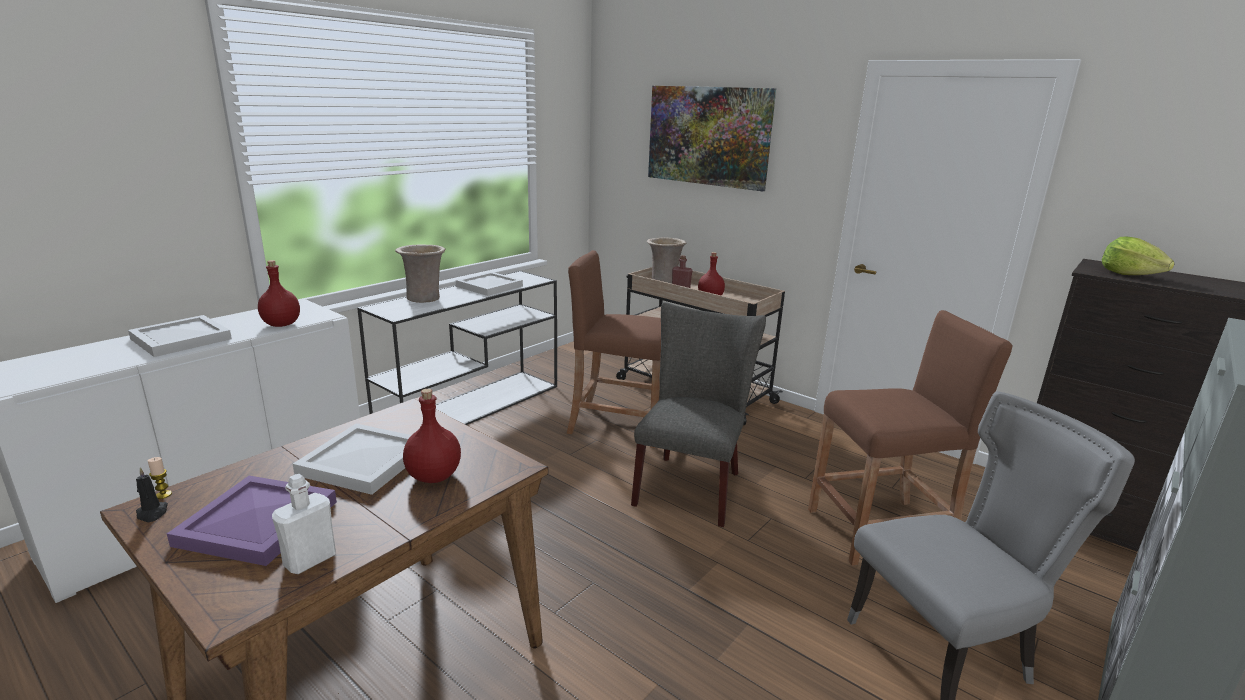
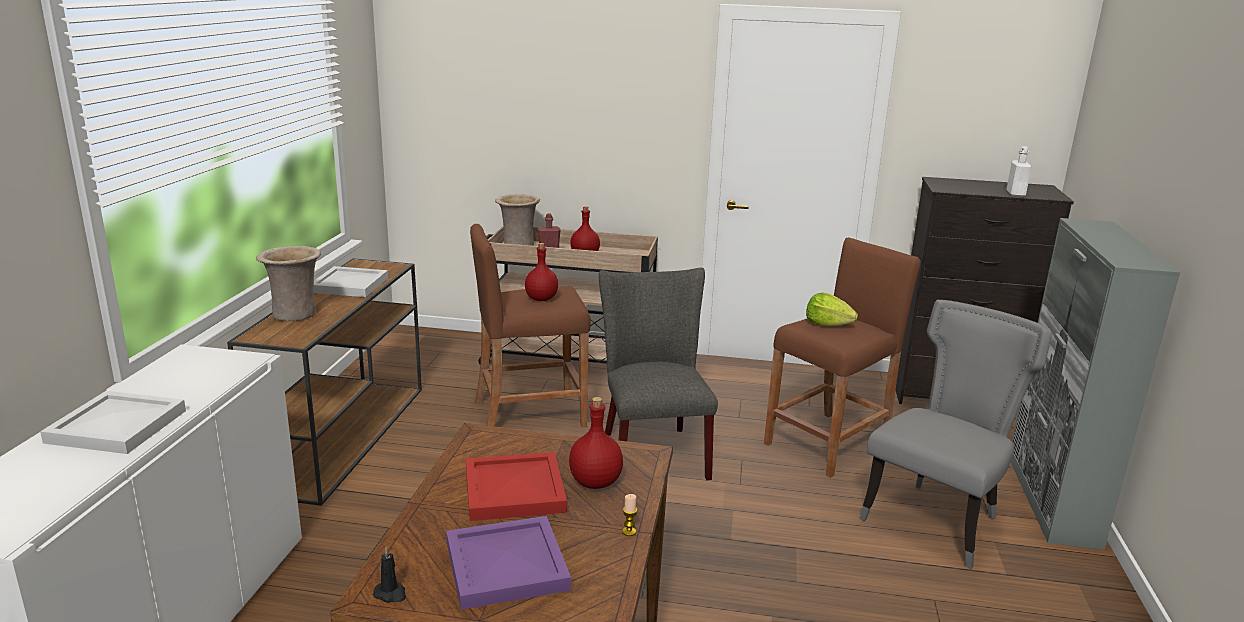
camera: 30 degrees left, 0 degrees up
(163, 495) = (371, 577): candle -> candle (629, 532)
(281, 324) = (215, 380): red bottle -> red bottle (541, 299)
(310, 560) = (599, 573): white bottle -> white bottle (1015, 194)
(364, 463) = (516, 491): white tray -> red tray
(472, 406) = (345, 435): white console table -> brown console table
(708, 136) = (546, 78): picture -> none
(1129, 274) = (966, 188): lettuce -> lettuce (827, 324)

